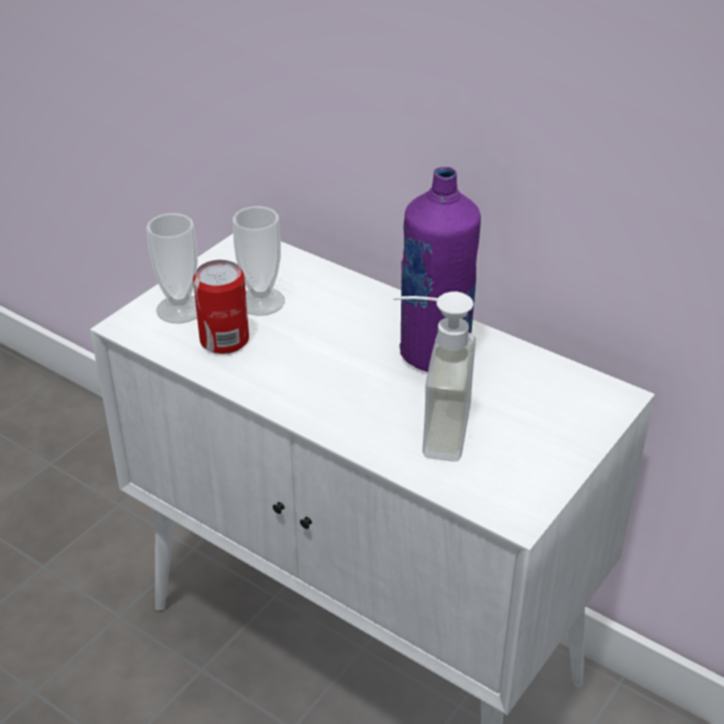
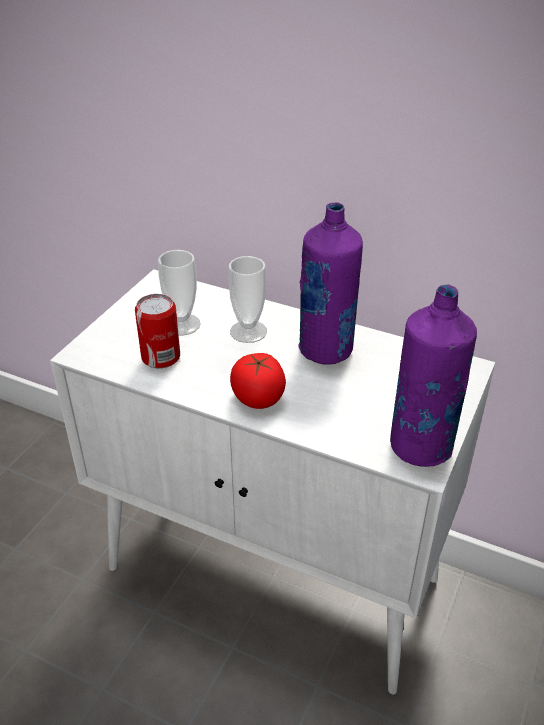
camera: 10 degrees left, 0 degrees up
(180, 309) = (119, 337): cup -> cup (248, 331)
(331, 405) = (258, 398): none -> tomato
(427, 428) = (337, 407): soap dispenser -> none
(520, 489) = (420, 446): none -> purple bottle

